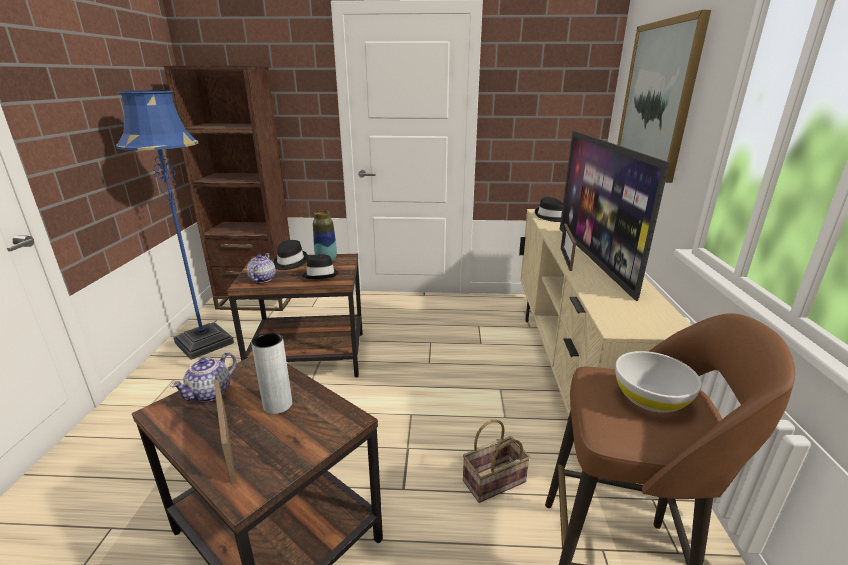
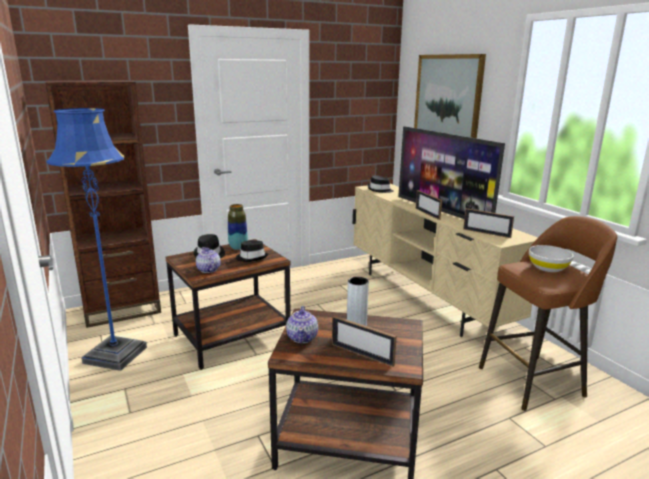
camera: 30 degrees left, 5 degrees down
(493, 482) = (442, 368): basket -> none
(613, 307) = (486, 233): none -> picture frame

